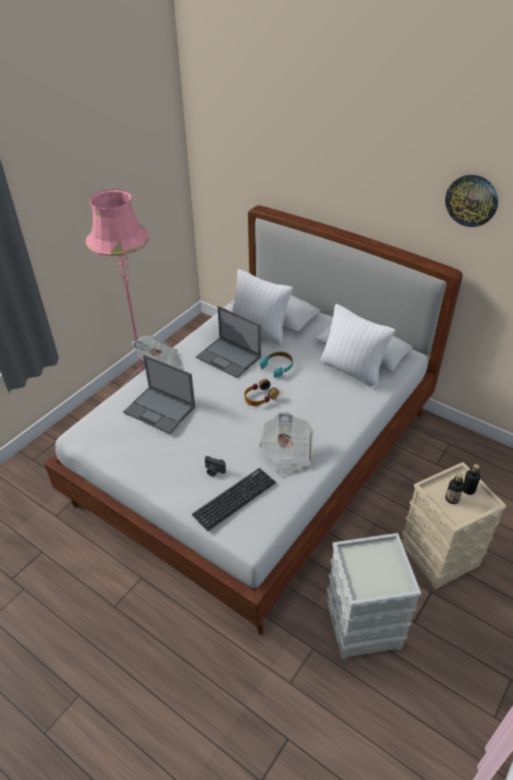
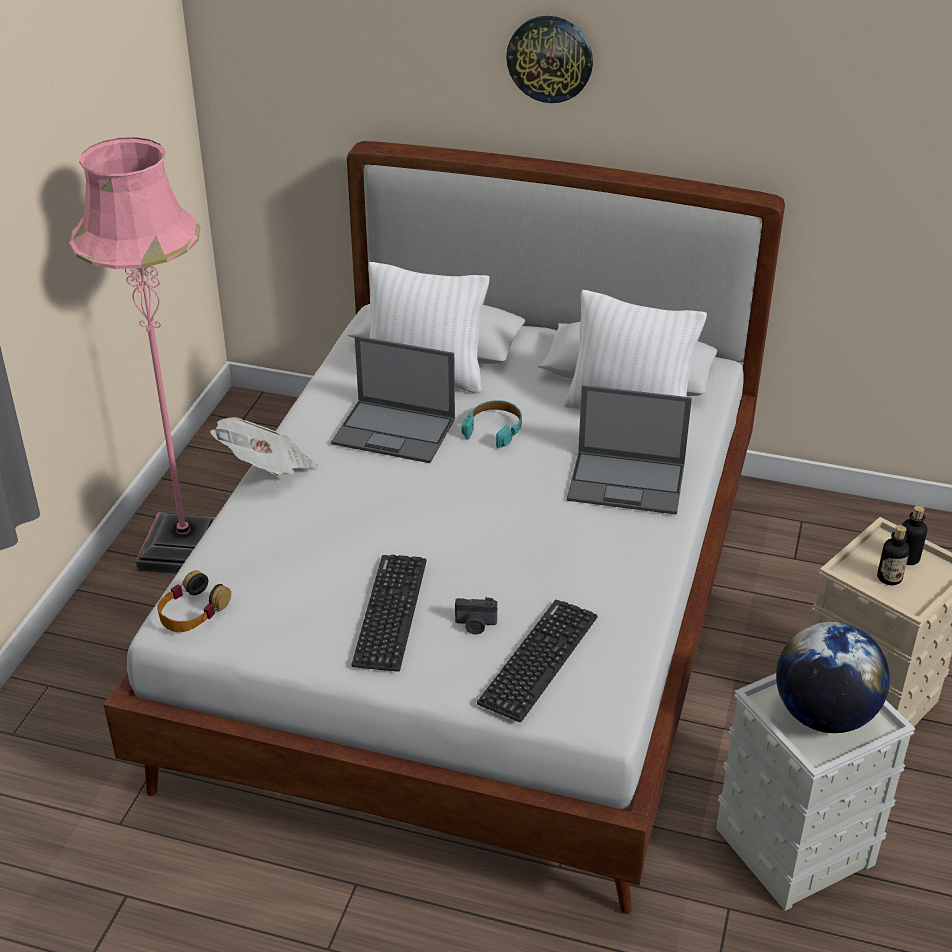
camera: 20 degrees left, 5 degrees down
(160, 410) = (317, 546): laptop -> laptop (628, 482)
(177, 453) = (390, 612): none -> keyboard
(260, 397) = (491, 485): headphones -> headphones (192, 611)
(286, 455) = (590, 569): newspaper -> none
(375, 570) = (824, 715): none -> globe
(471, 200) = (785, 69): wall clock -> wall clock (550, 58)

